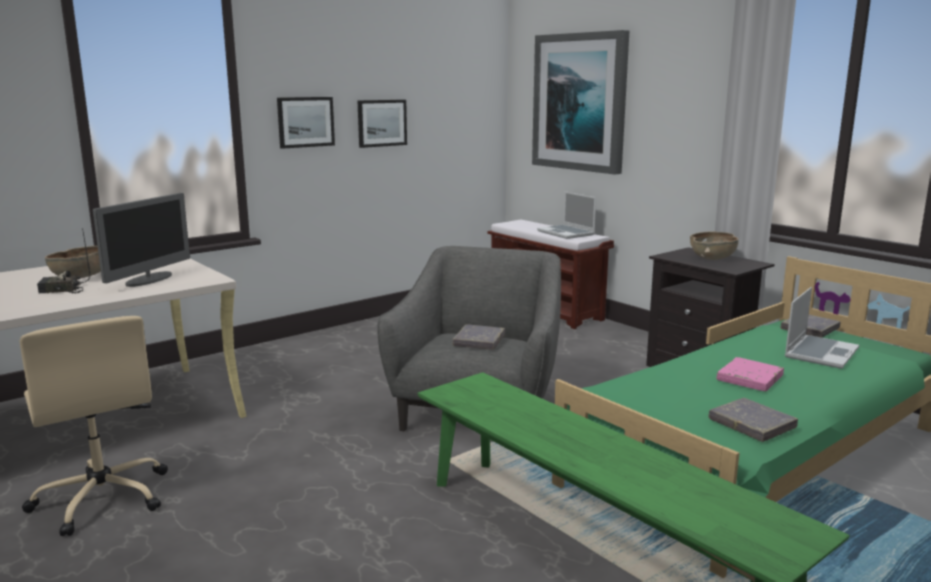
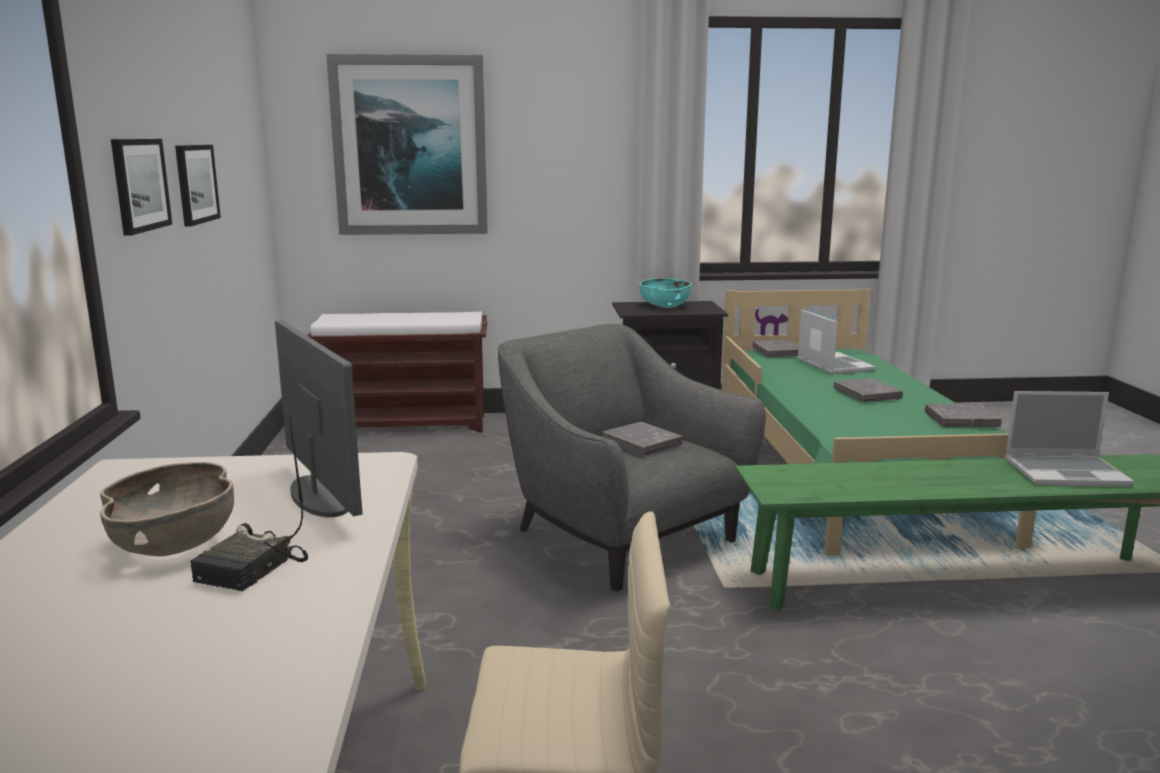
camera: 55 degrees left, 0 degrees up
(566, 233) = (433, 316): laptop -> laptop (1066, 472)
(712, 258) = (665, 306): brown bowl -> turquoise bowl
(749, 378) = (867, 395): pink book -> grey book

